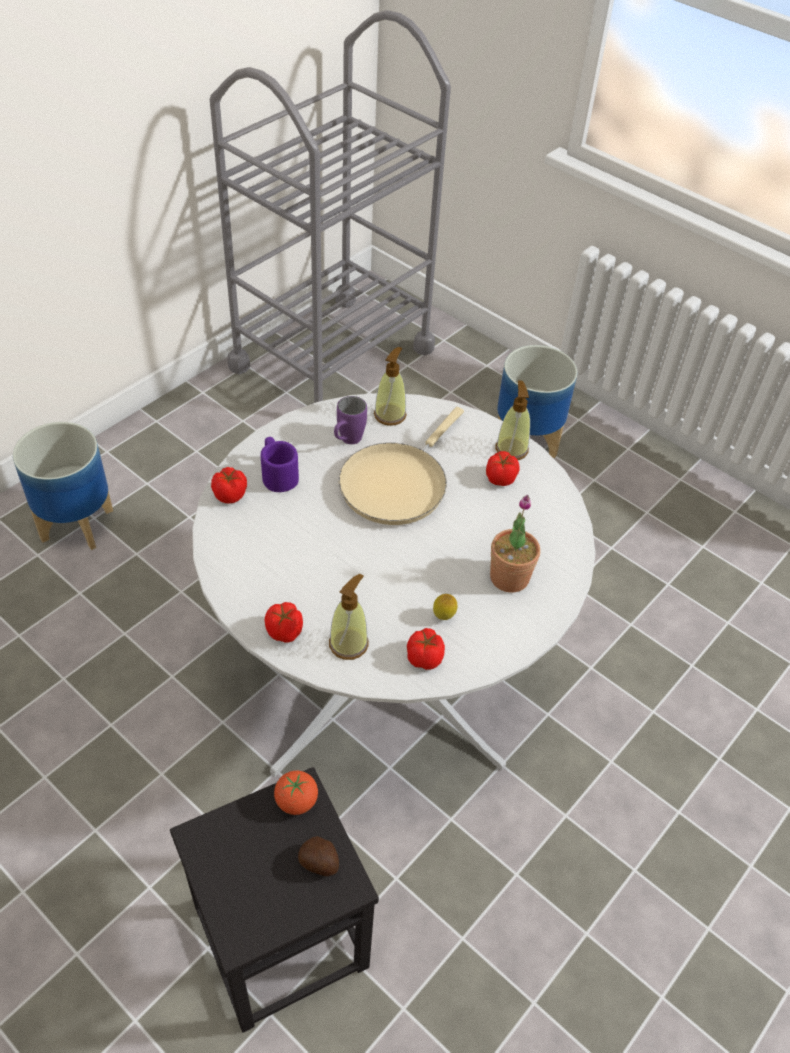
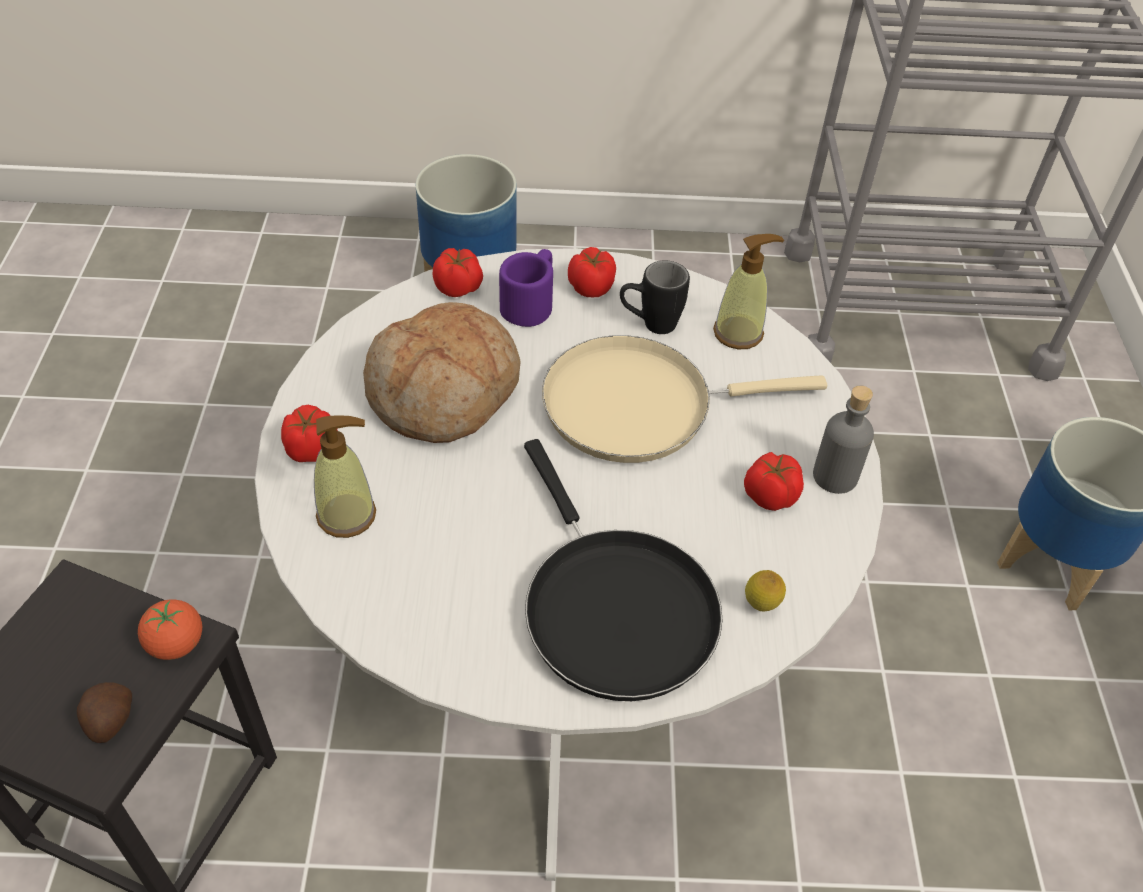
camera: 50 degrees right, 0 degrees up
(304, 550) = (445, 392): none -> bread
(347, 441) = (649, 325): purple mug -> black mug
(424, 657) = (395, 600): tomato -> tomato (592, 287)
(443, 617) = (477, 580): lemon -> lemon (760, 606)
(509, 577) = (613, 608): potted plant -> black frying pan
(511, 449) = (834, 476): soap dispenser -> grey bottle

